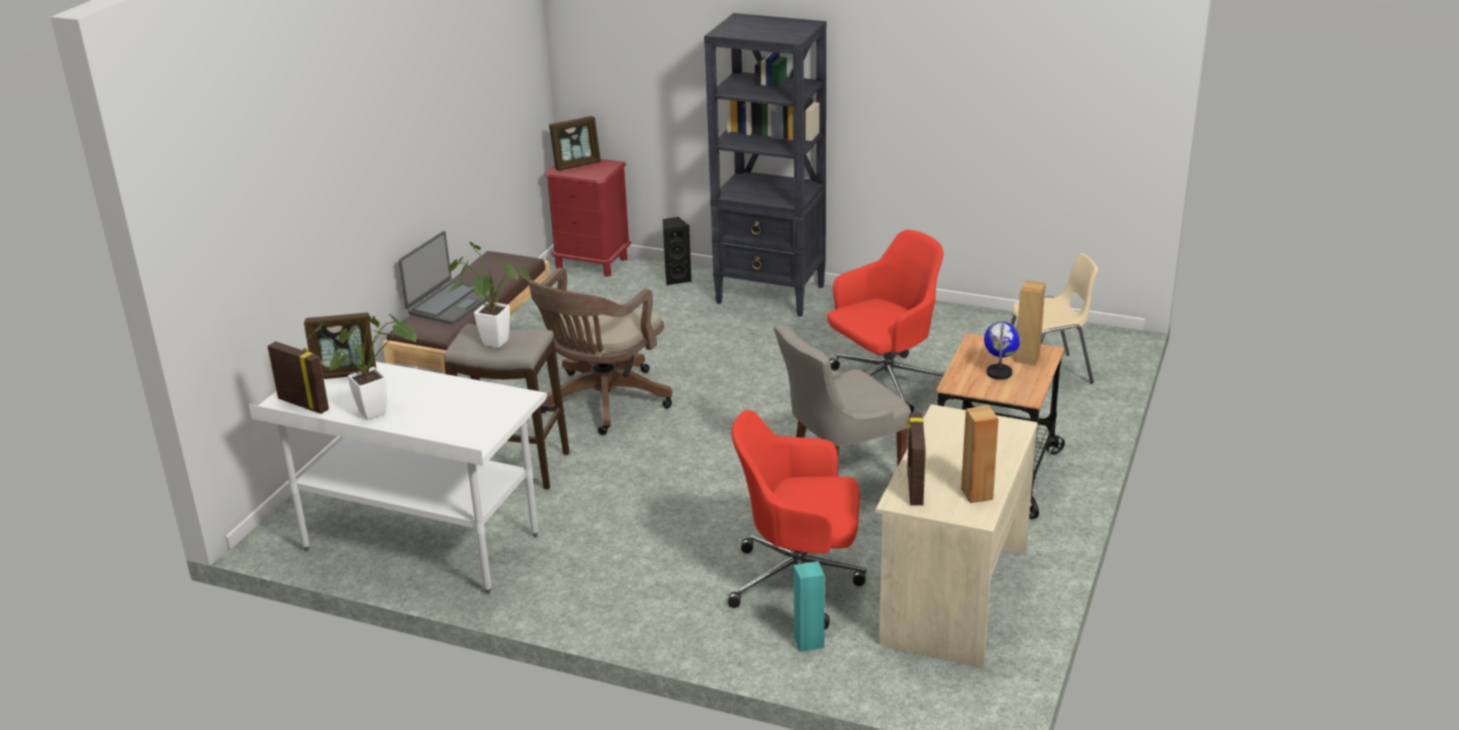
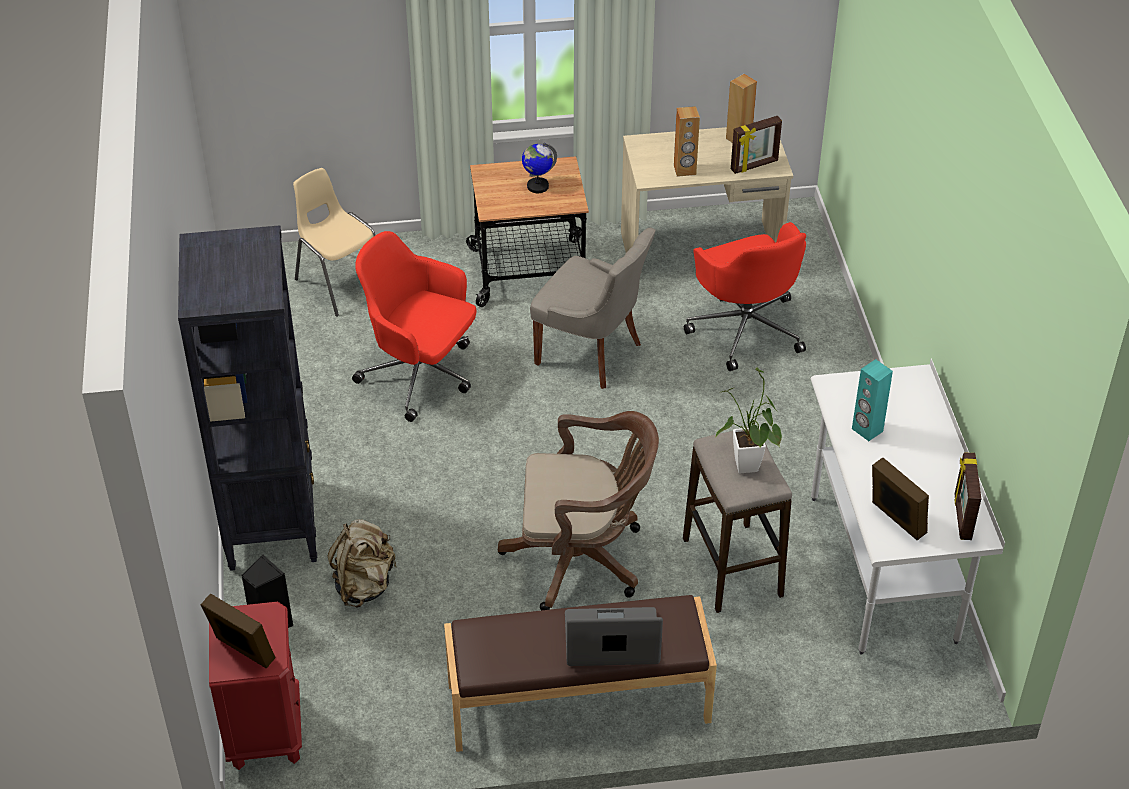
camera: 120 degrees left, 15 degrees up
(379, 411) = (927, 461): potted plant -> none
(674, 315) = (364, 585): none -> beige backpack
(809, 642) = (806, 301): turquoise speaker -> turquoise speaker (867, 430)
(1026, 358) = (502, 179): brown speaker -> brown speaker (685, 170)

